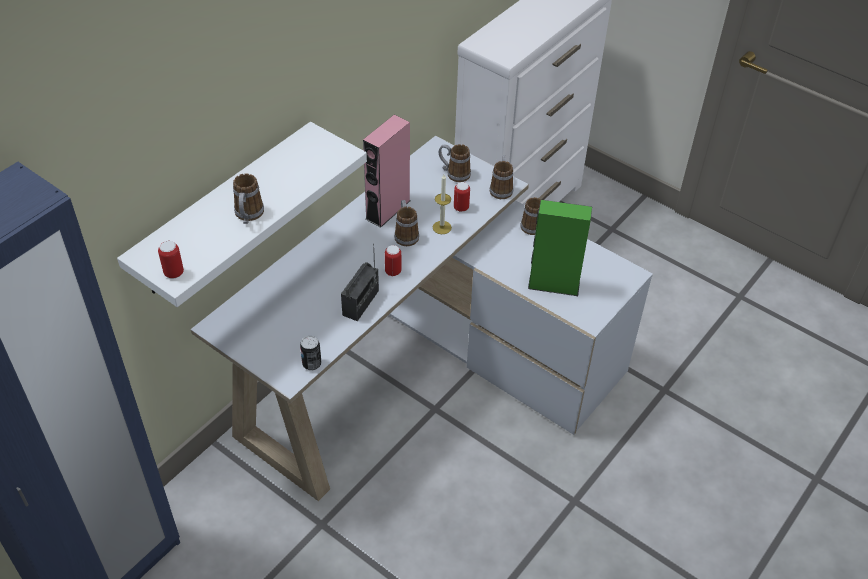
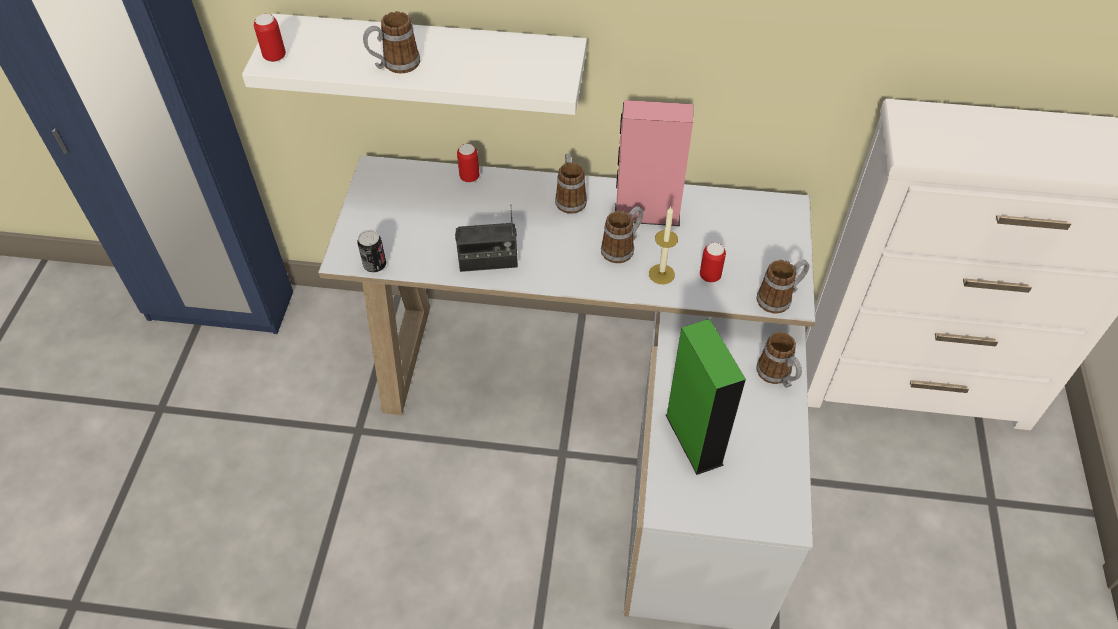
camera: 60 degrees right, 5 degrees up
(393, 271) = (556, 265): can -> can (469, 177)
(454, 173) = (761, 242): mug -> mug (570, 198)

